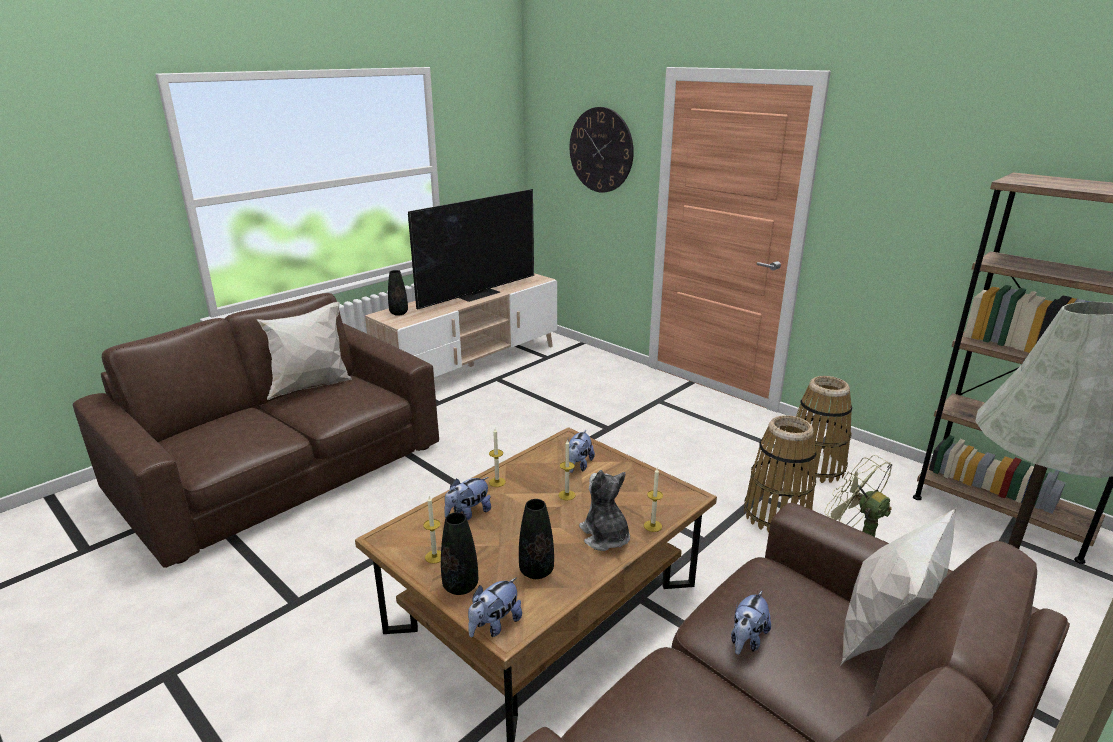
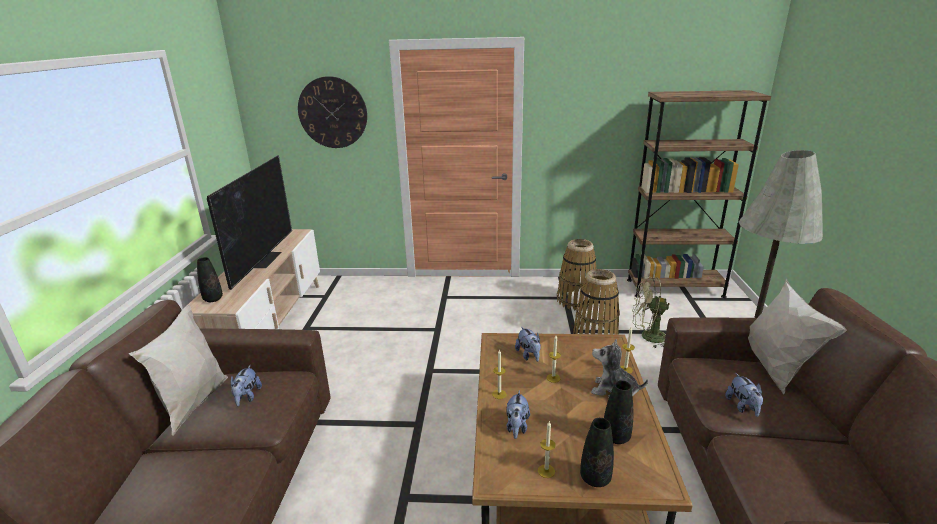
camera: 40 degrees left, 0 degrees up
(494, 625) = (651, 488): plush toy -> plush toy (247, 397)

